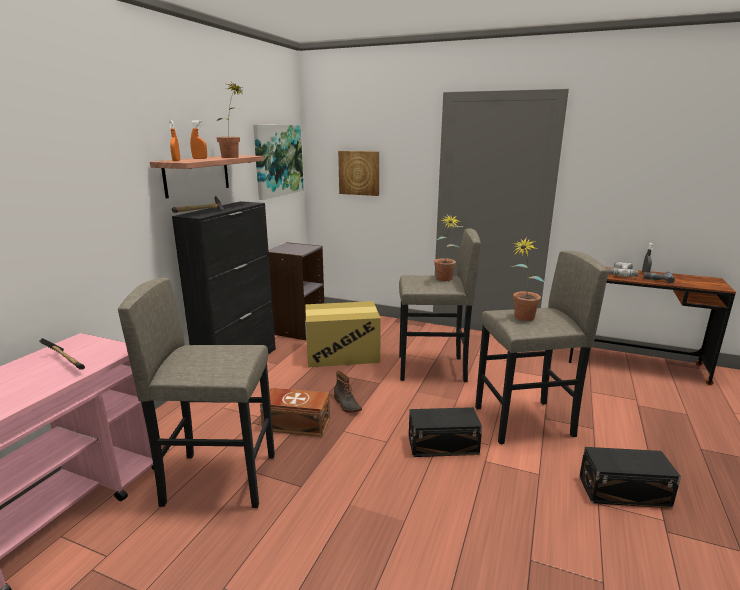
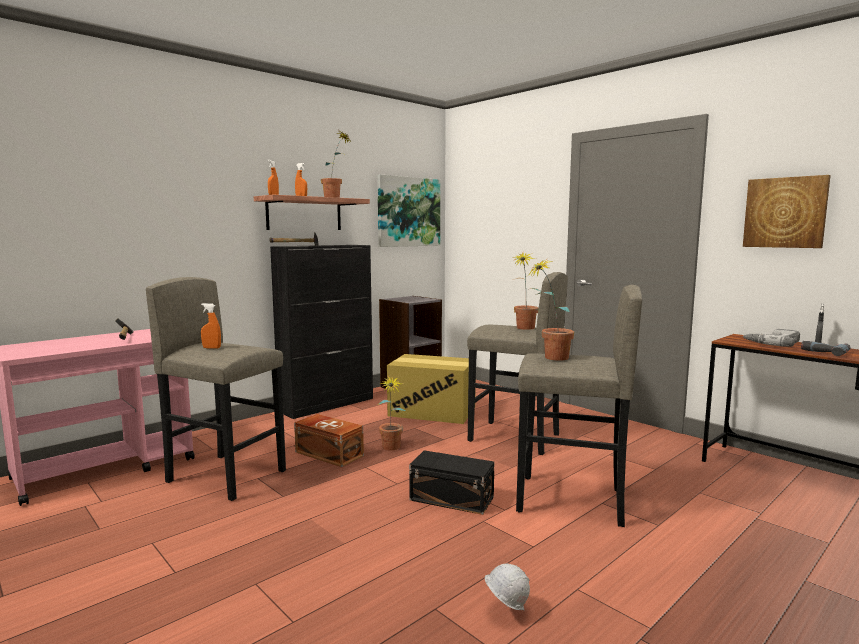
camera: 25 degrees right, 10 degrees down
(203, 360) = (211, 348): none -> orange spray bottle
(346, 404) = (391, 449): boot -> potted plant
(359, 173) = (492, 226): picture -> picture (785, 212)
(575, 542) = (505, 611): none -> white hard hat
(622, 490) = (625, 587): black storage box -> none

